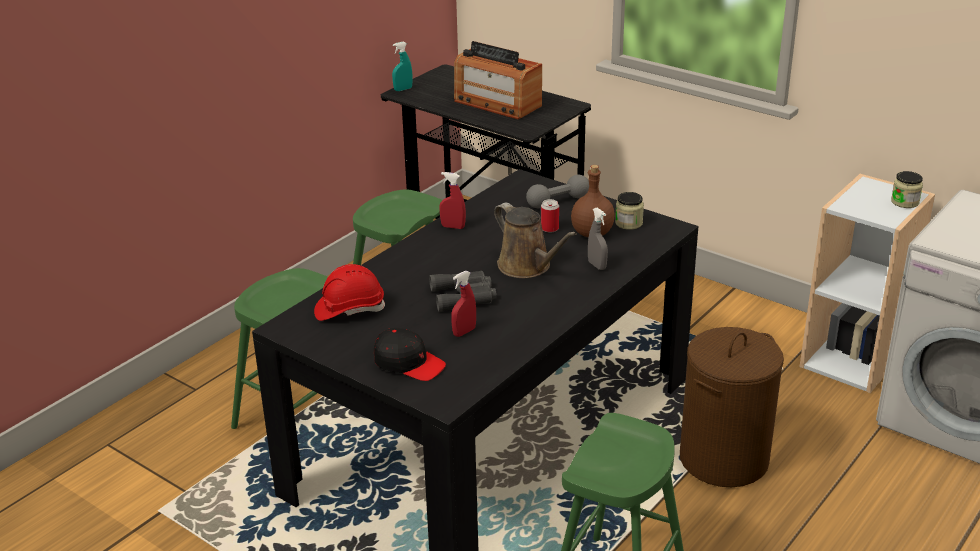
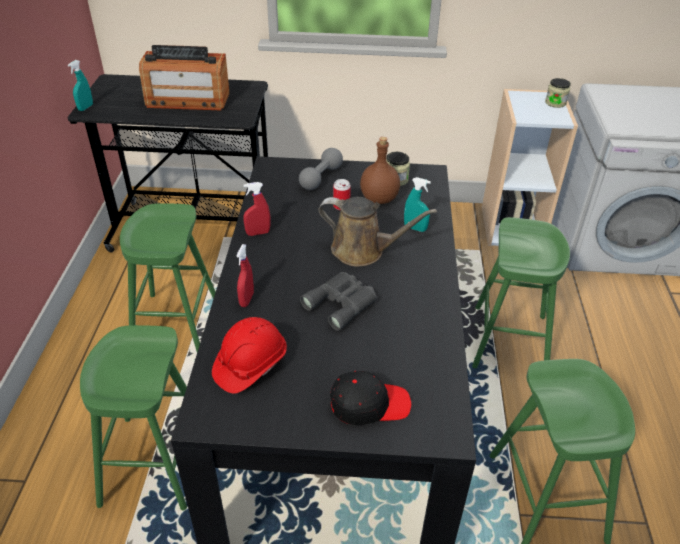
camera: 35 degrees left, 10 degrees up
(464, 332) = (381, 343): red spray bottle -> red spray bottle (246, 299)
(597, 265) = (415, 228): grey spray bottle -> turquoise spray bottle
(723, 459) = (509, 341): brown laundry basket -> green stool

